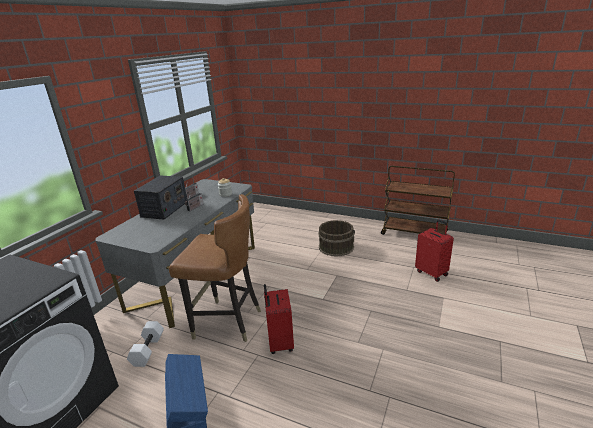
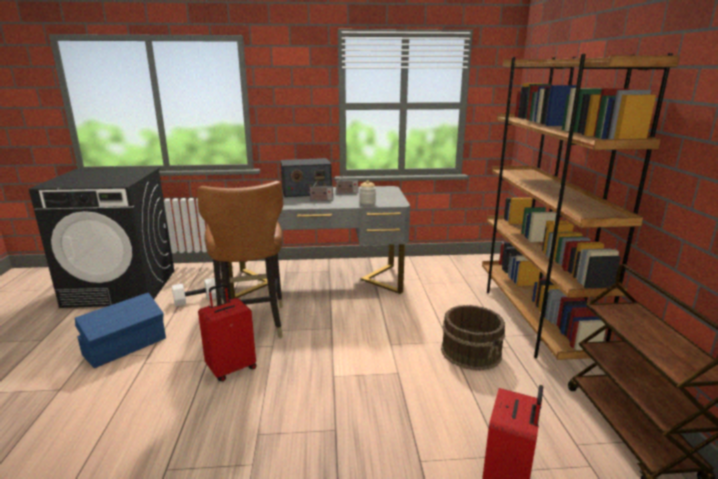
camera: 60 degrees right, 5 degrees down
(324, 220) = (533, 320): none -> brown bookcase

